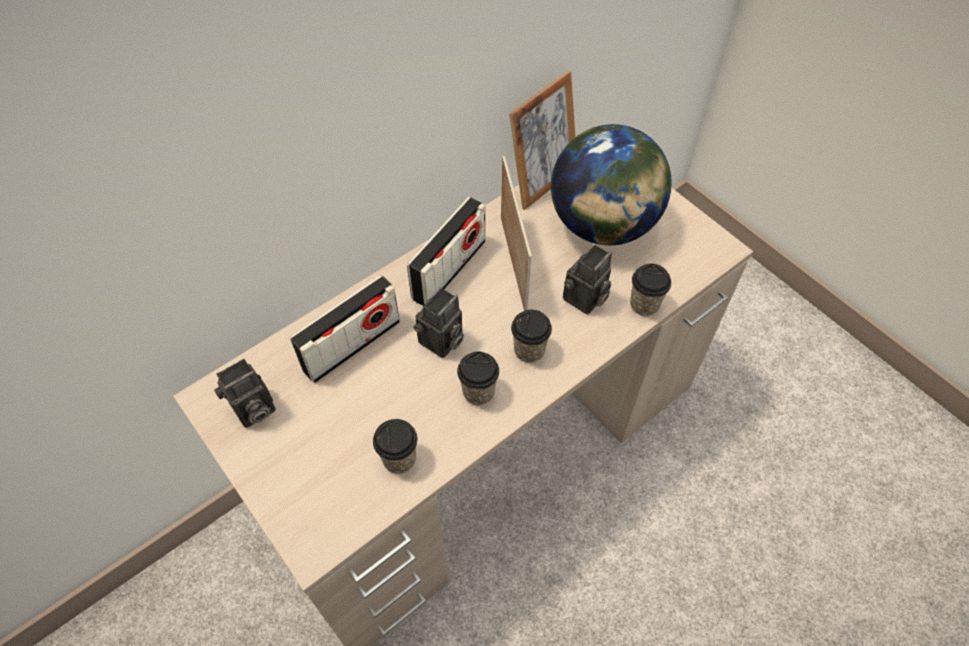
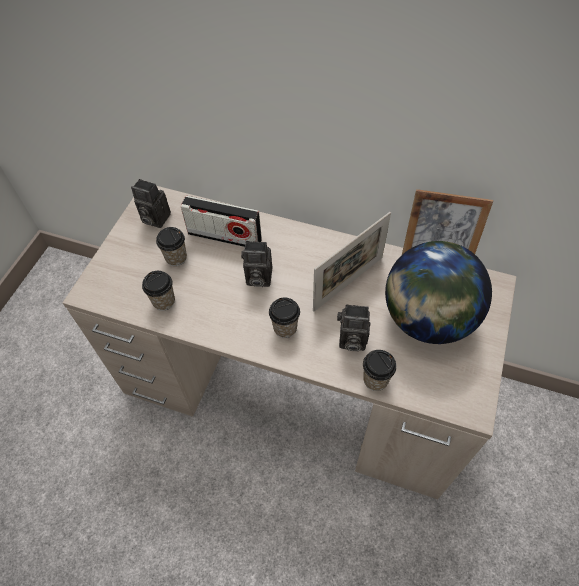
camera: 60 degrees right, 0 degrees up
(449, 270) = (315, 252): radio -> none
(478, 392) = (234, 316): cup -> cup (176, 258)

